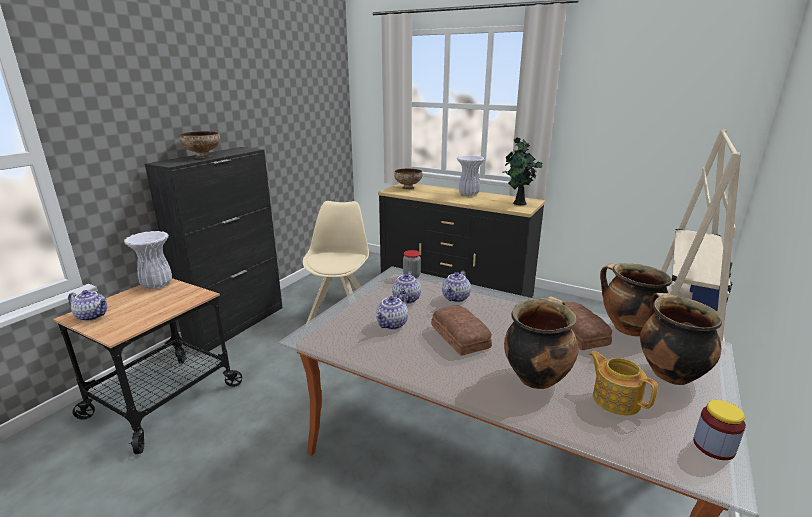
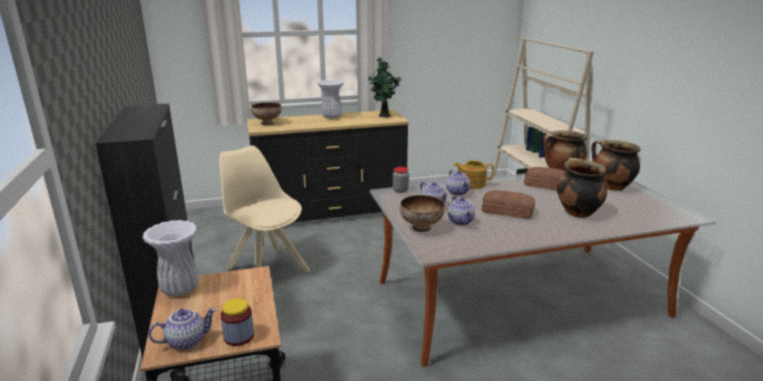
camera: 45 degrees left, 0 degrees up
(202, 156) = (135, 122): bowl -> bowl (420, 228)
(615, 399) = (617, 206): teapot -> teapot (472, 184)
(713, 446) = (671, 206): jar -> jar (239, 336)

